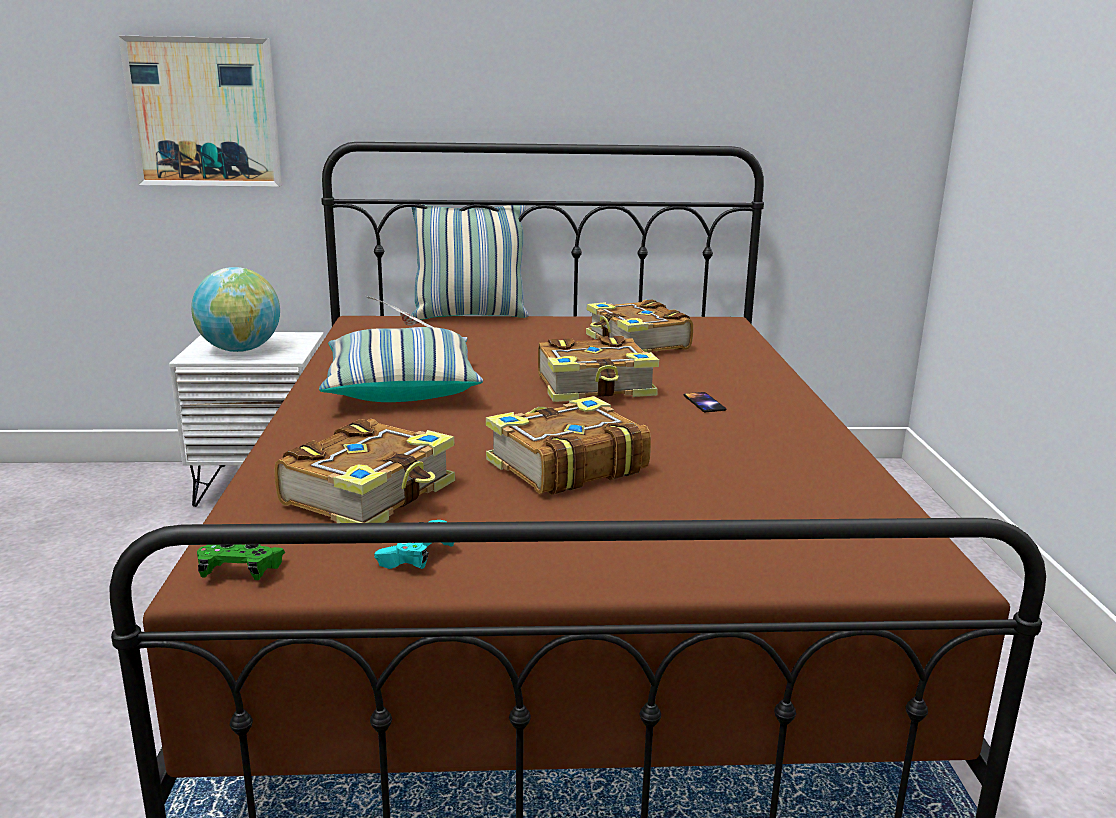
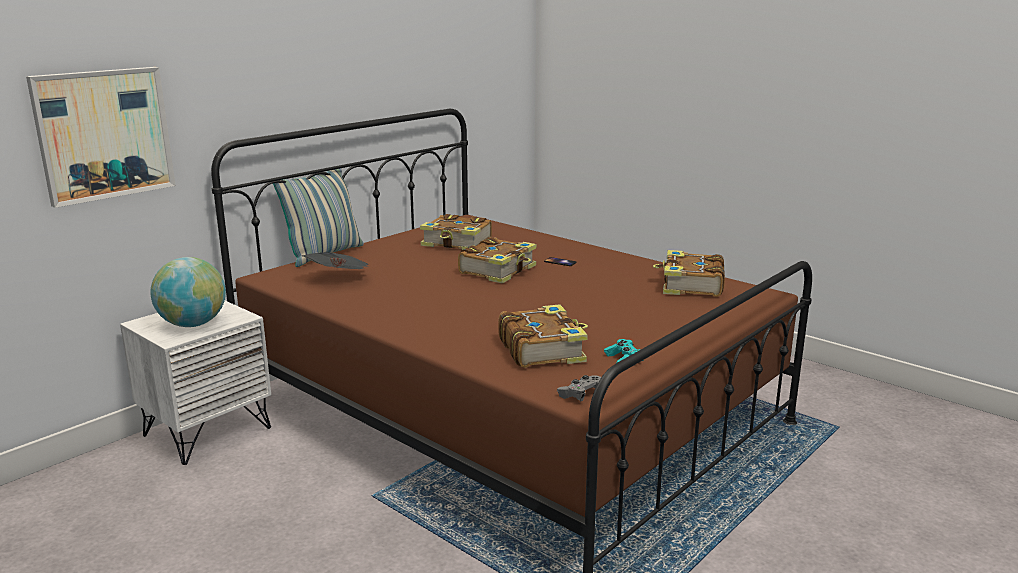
camera: 45 degrees left, 0 degrees up
(241, 572) = (581, 395): green game controller -> grey game controller
(400, 389) = (411, 304): pillow -> none
(564, 466) = (580, 307): book -> book (690, 285)

